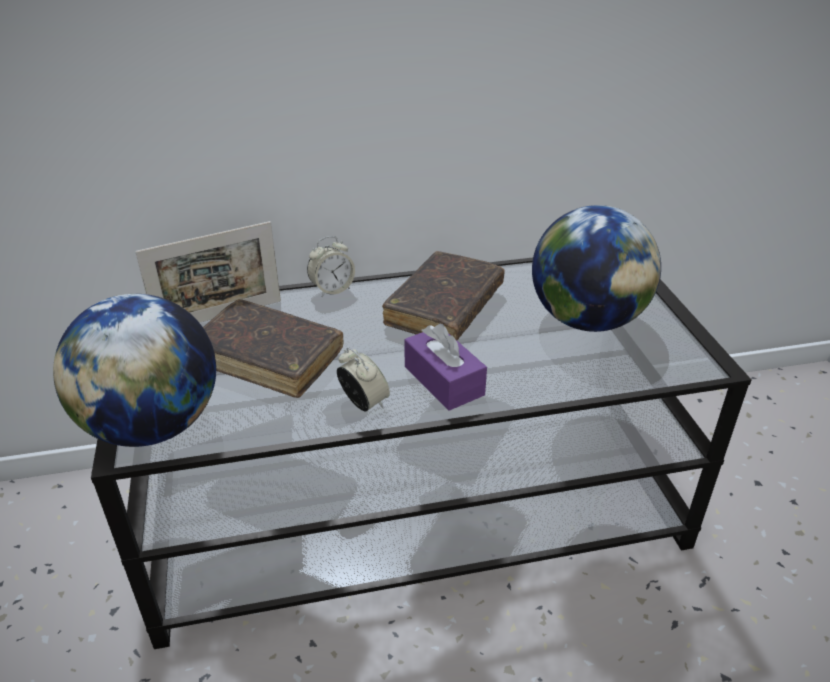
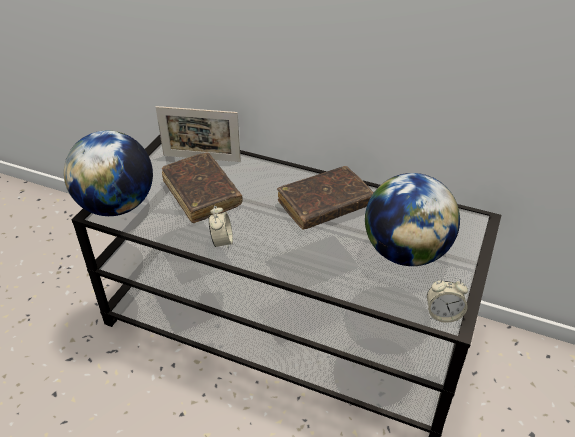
camera: 35 degrees right, 5 degrees up
(332, 289) = (273, 166): alarm clock -> alarm clock (443, 314)
(443, 380) = (275, 249): purple tissue box -> none

